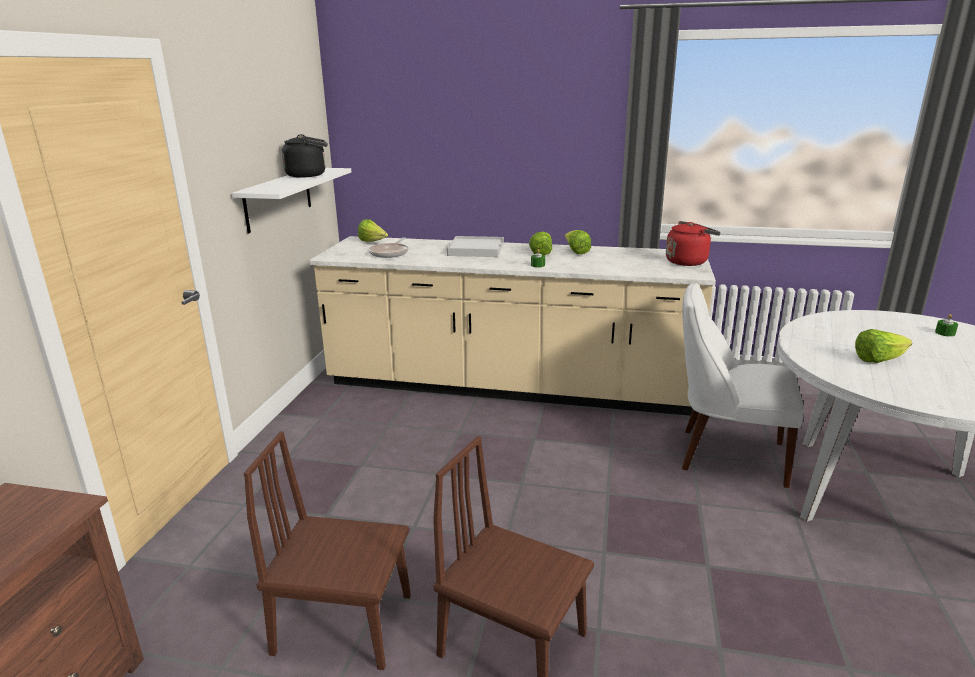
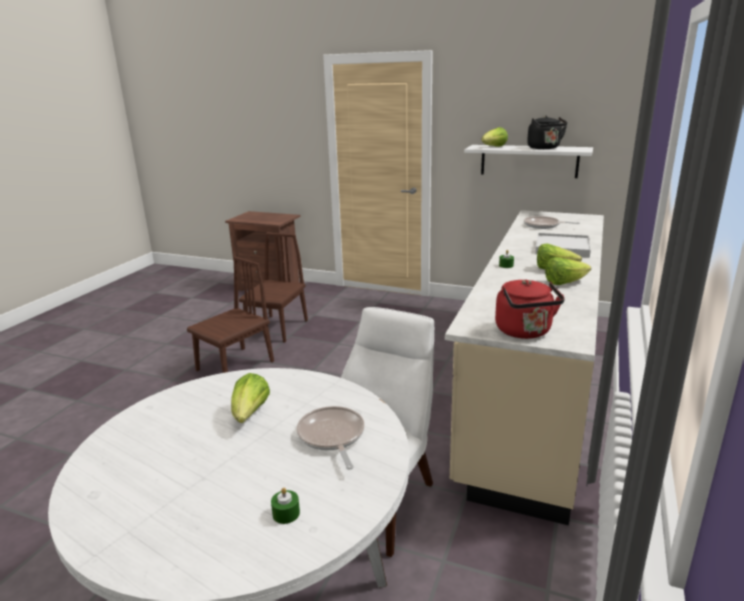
camera: 100 degrees right, 0 degrees up
(373, 242) = (580, 221): lettuce -> lettuce (493, 147)
(858, 330) = (332, 436): none -> frying pan

